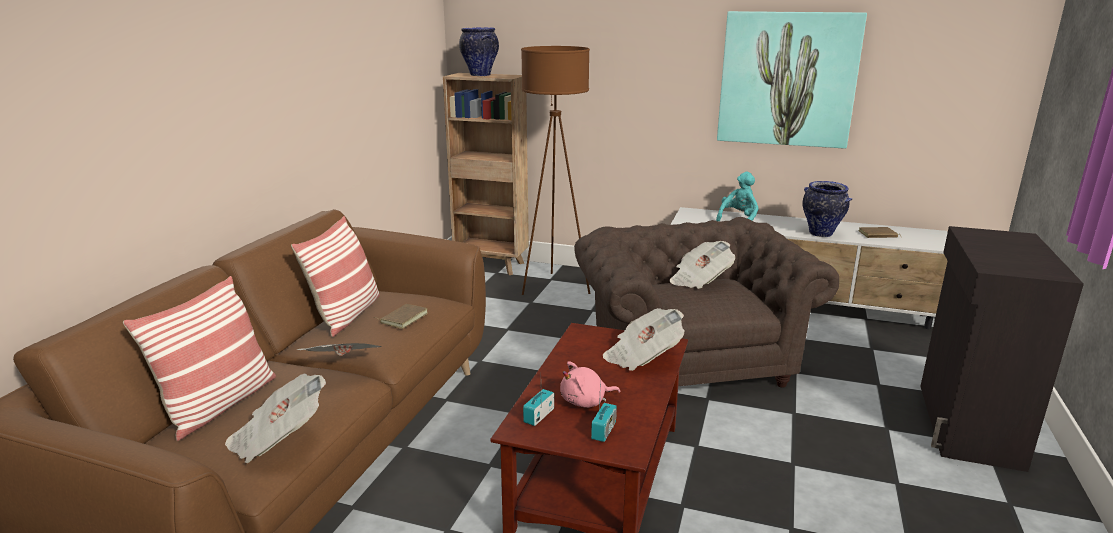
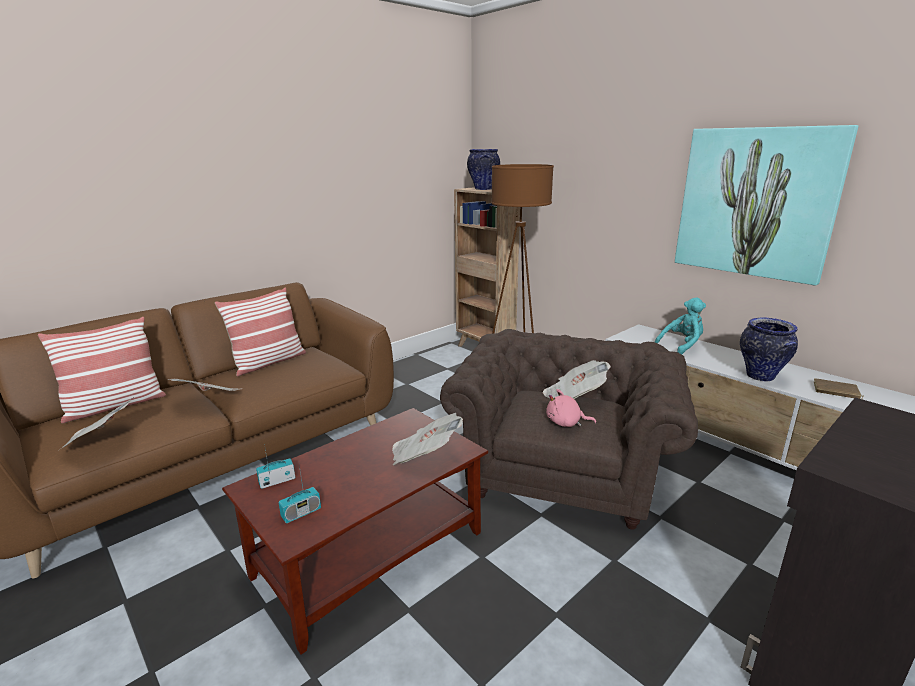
camera: 30 degrees right, 0 degrees up
(403, 318) = (294, 373): brown book -> none
(586, 402) = (326, 481): pink plush toy -> pink plush toy (566, 423)

